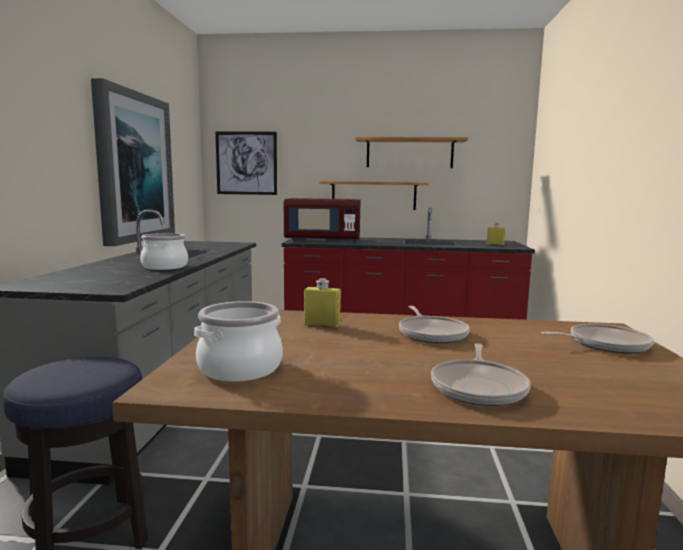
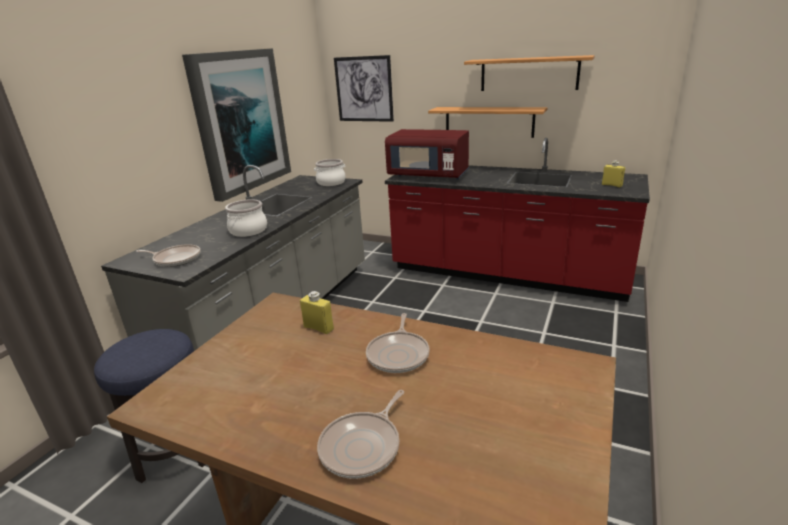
camera: 20 degrees right, 15 degrees up
(240, 368) = (210, 386): cooking pot -> cooking pot (331, 182)
(604, 344) = (550, 395): frying pan -> frying pan (175, 259)

